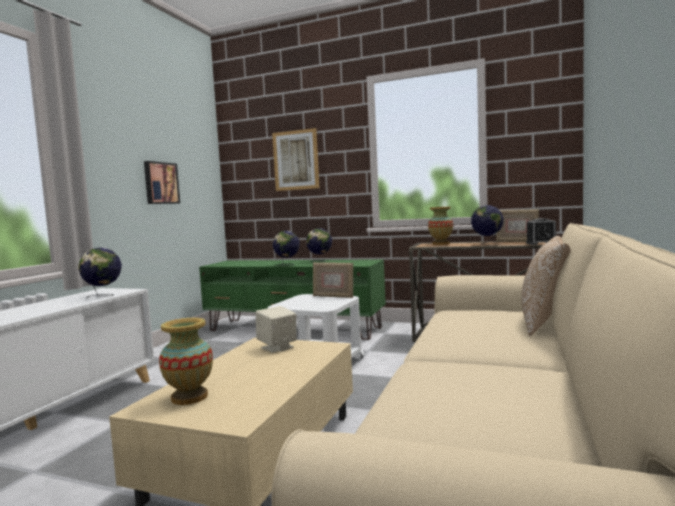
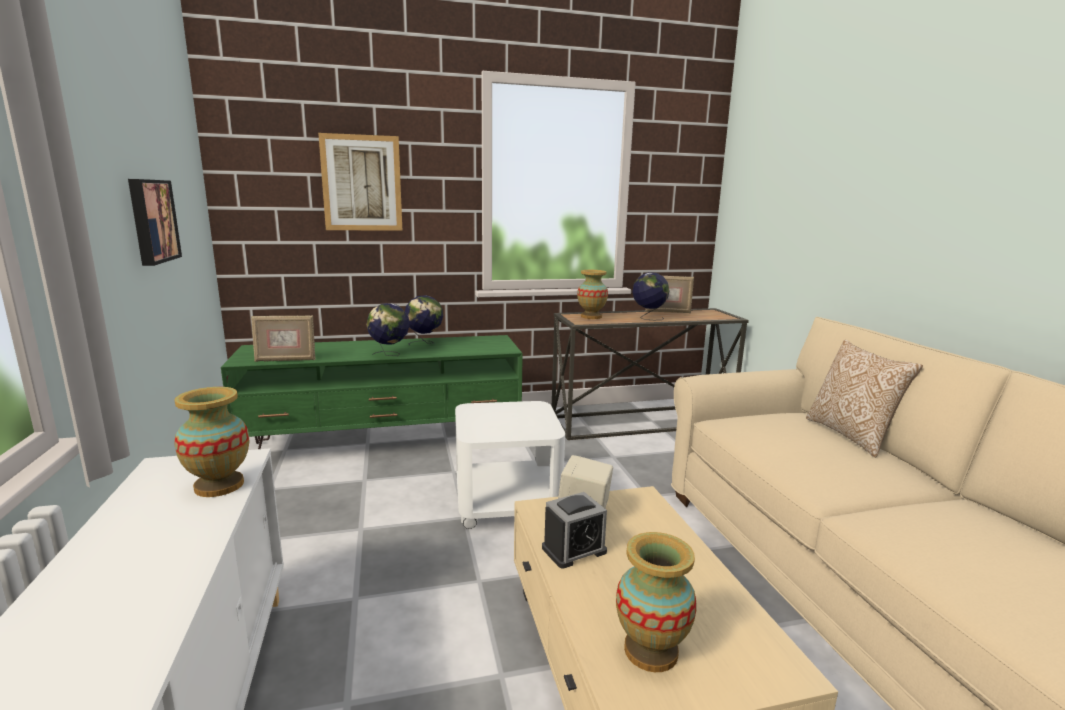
camera: 35 degrees left, 10 degrees up
(103, 296) = (219, 485): globe -> vase
(333, 296) = (514, 405): picture frame -> picture frame (286, 360)
(541, 243) = (703, 317): alarm clock -> alarm clock (574, 550)

